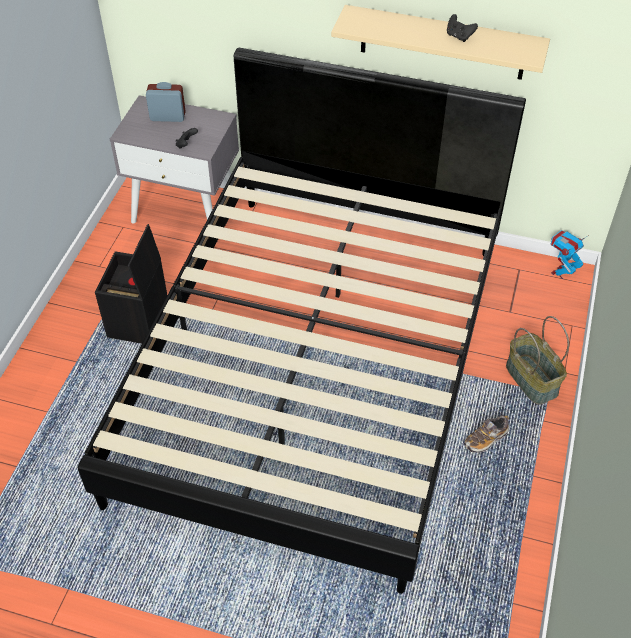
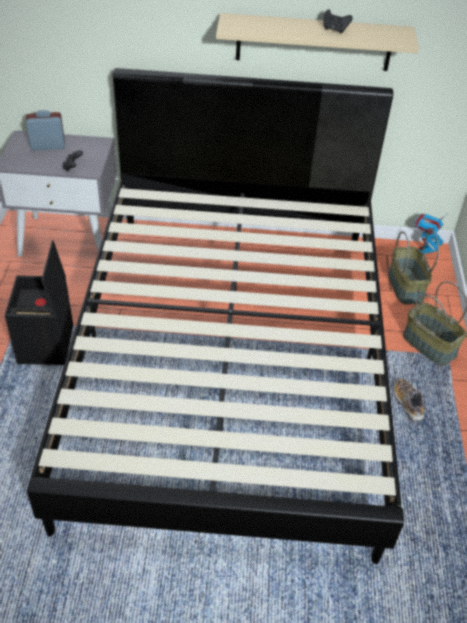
camera: 15 degrees left, 5 degrees down
(486, 439) = (407, 404): shoe -> shoe turned 120 degrees clockwise
(527, 309) = (404, 286): none -> basket

